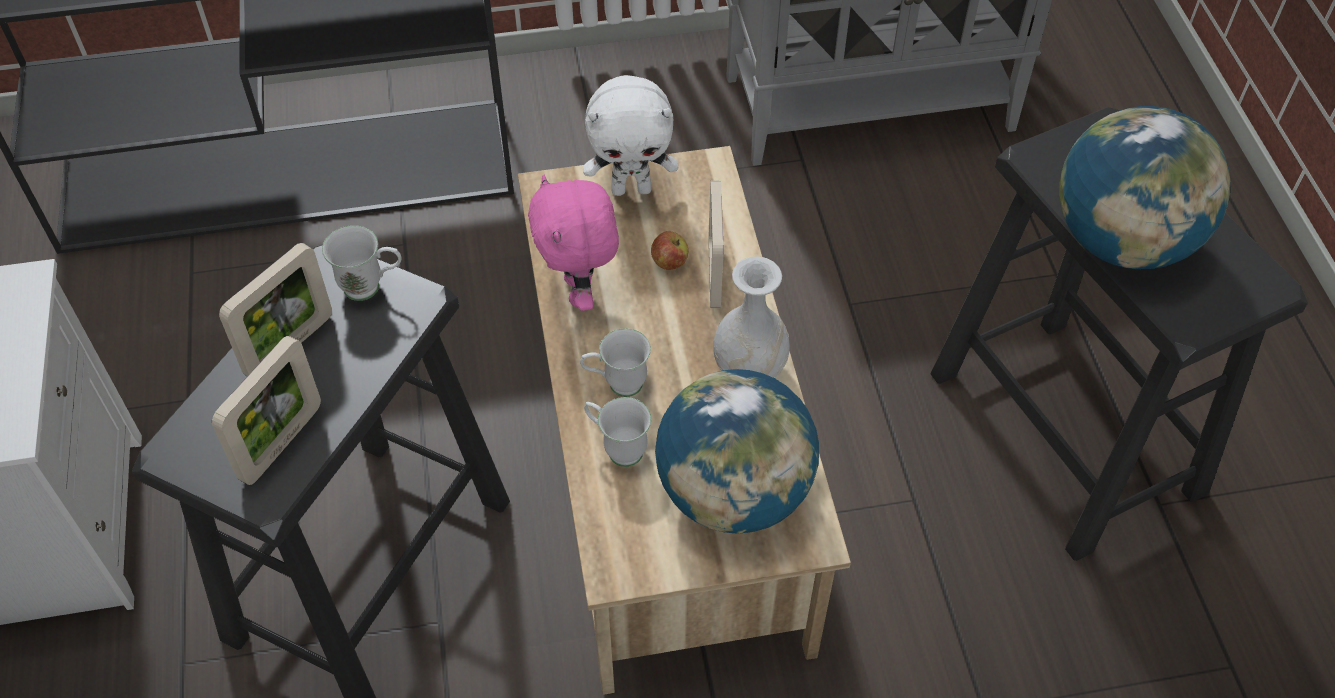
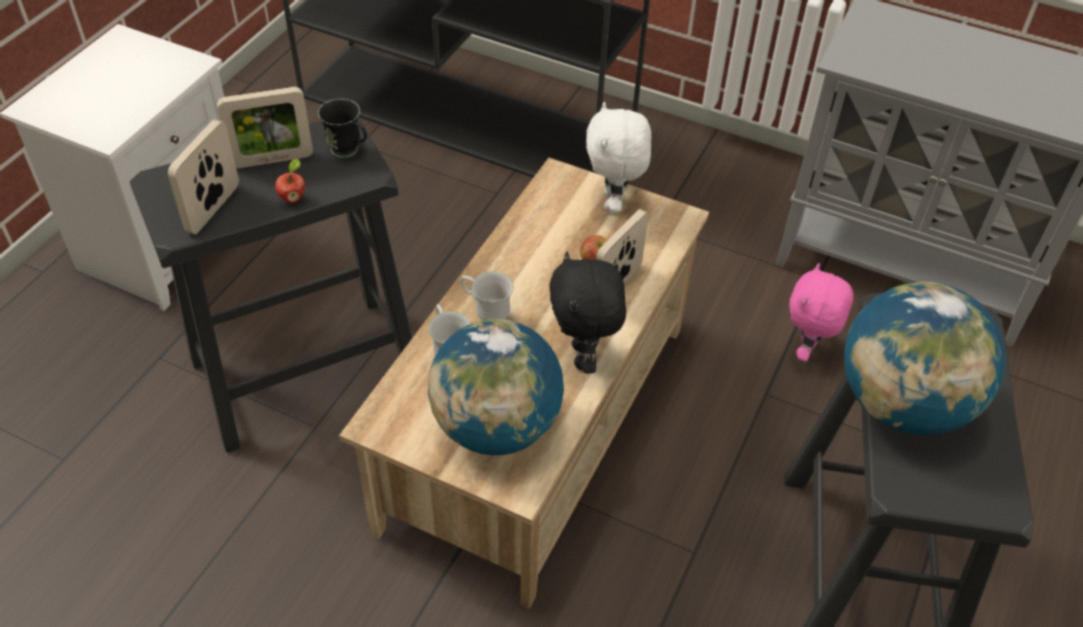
camera: 35 degrees right, 5 degrees down
(281, 443) = (213, 209): picture frame -> picture frame turned 135 degrees clockwise
(360, 377) = (293, 198): none -> apple
(371, 287) = (349, 152): white mug -> black mug
(580, 292) = (518, 247): pink plush toy -> pink plush toy (807, 350)
(632, 188) = (614, 203): white plush toy -> white plush toy turned 60 degrees clockwise
(750, 369) = (584, 357): white vase -> black plush toy

